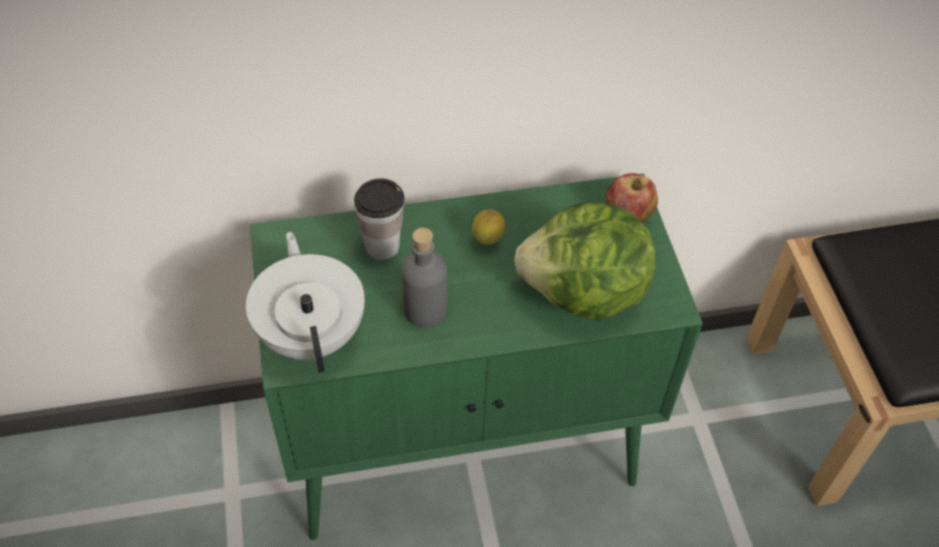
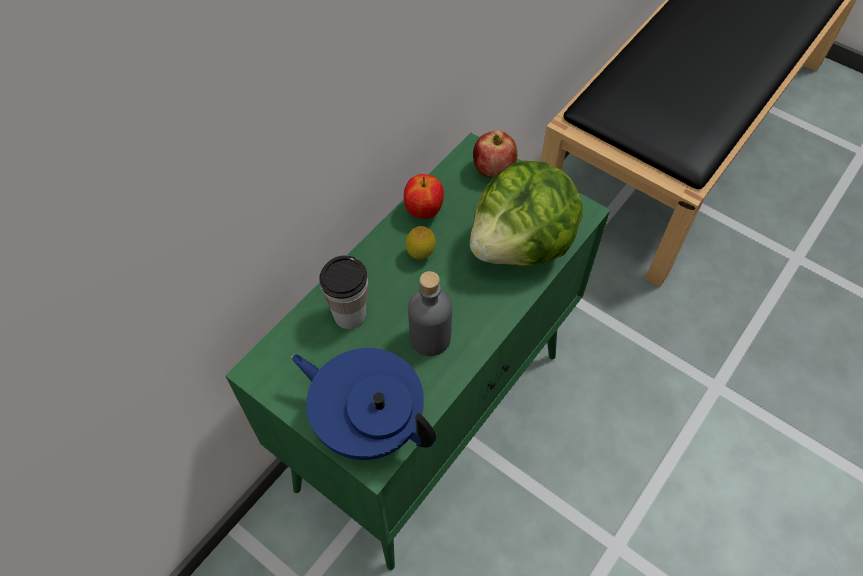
camera: 40 degrees left, 5 degrees up
(312, 333) = (368, 421): white teapot -> blue teapot
(528, 210) = (423, 211): none -> apple

